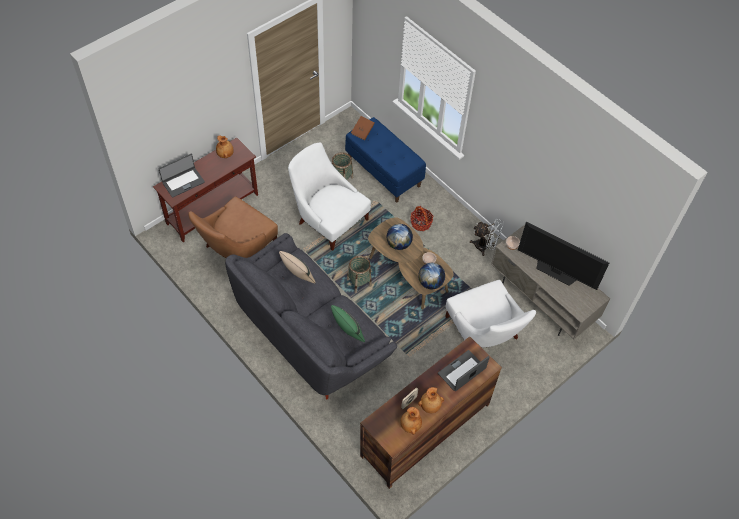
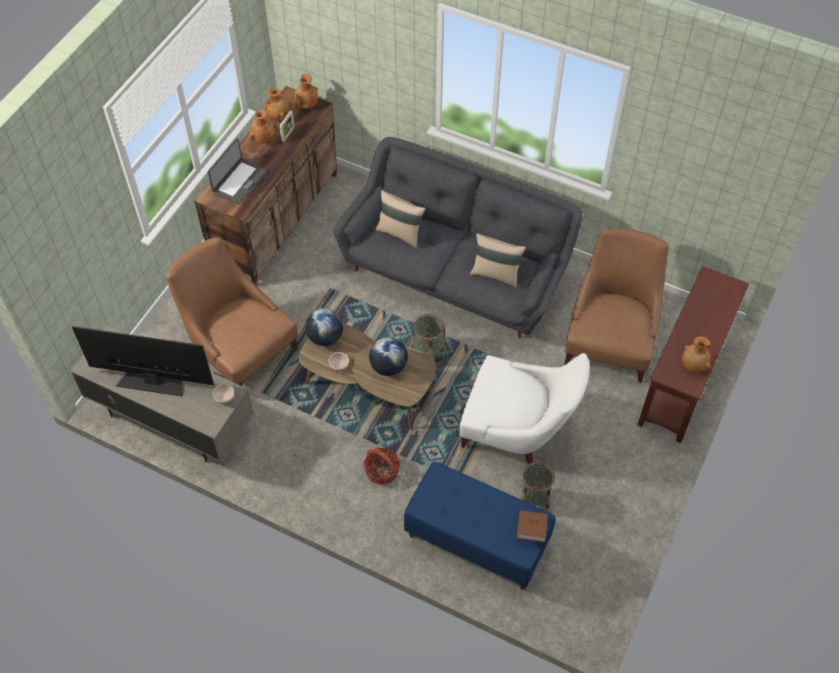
camera: 160 degrees right, 0 degrees up
(183, 182) = (716, 303): laptop -> none
(347, 332) = (400, 233): green pillow -> beige pillow
(382, 429) = (306, 104): none -> brown vase
(485, 247) = (274, 468): white fan -> none
(485, 333) = (239, 346): white armchair -> brown armchair

